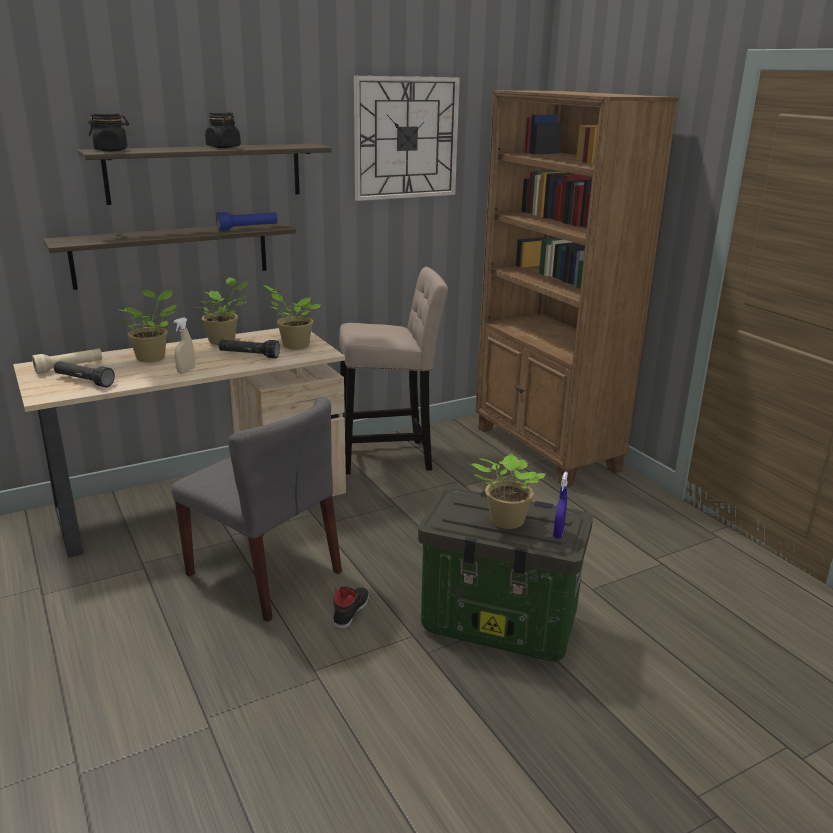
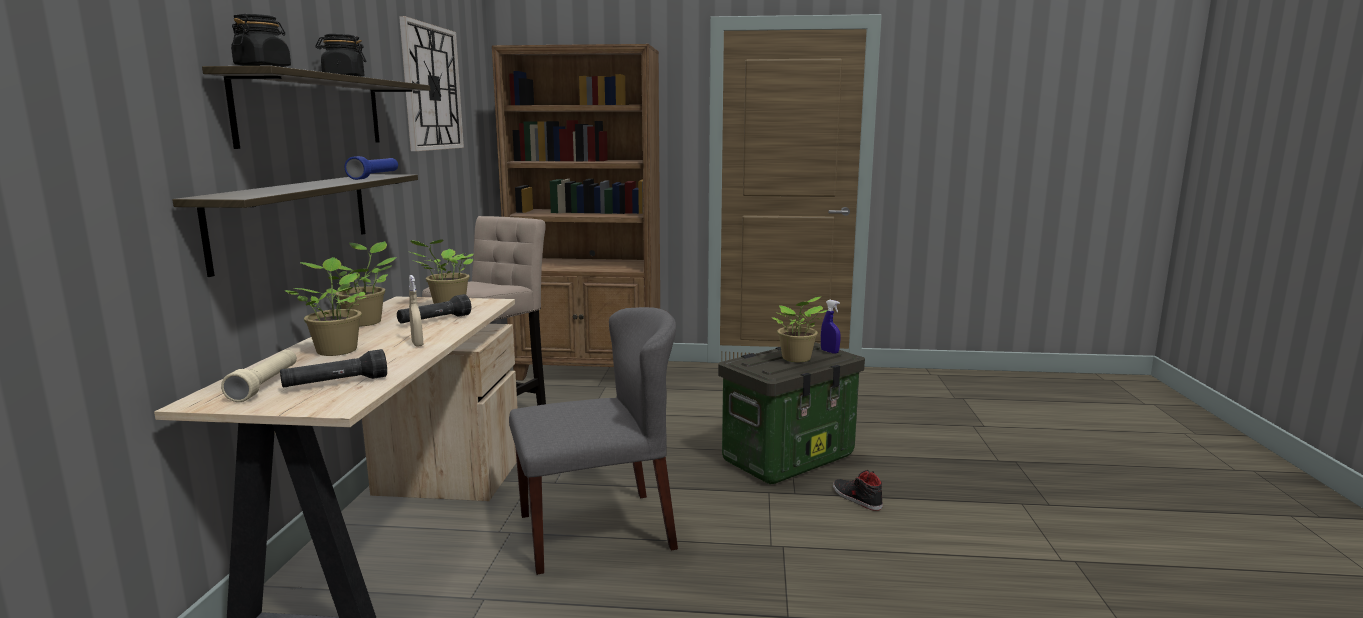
camera: 55 degrees left, 10 degrees down
(350, 610) = (706, 507): black shoe -> black shoe (856, 498)

